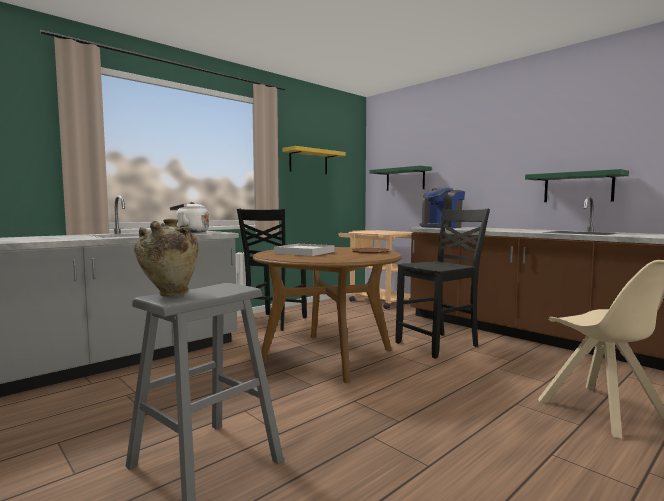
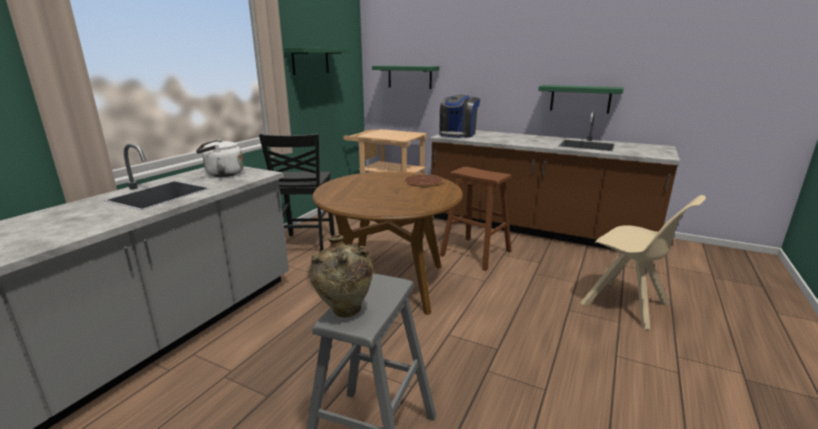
camera: 20 degrees left, 15 degrees up
(305, 252) = (364, 191): white tray -> none
(308, 162) = (310, 61): yellow shelf -> green shelf
(439, 345) = (476, 253): black chair -> brown stool

